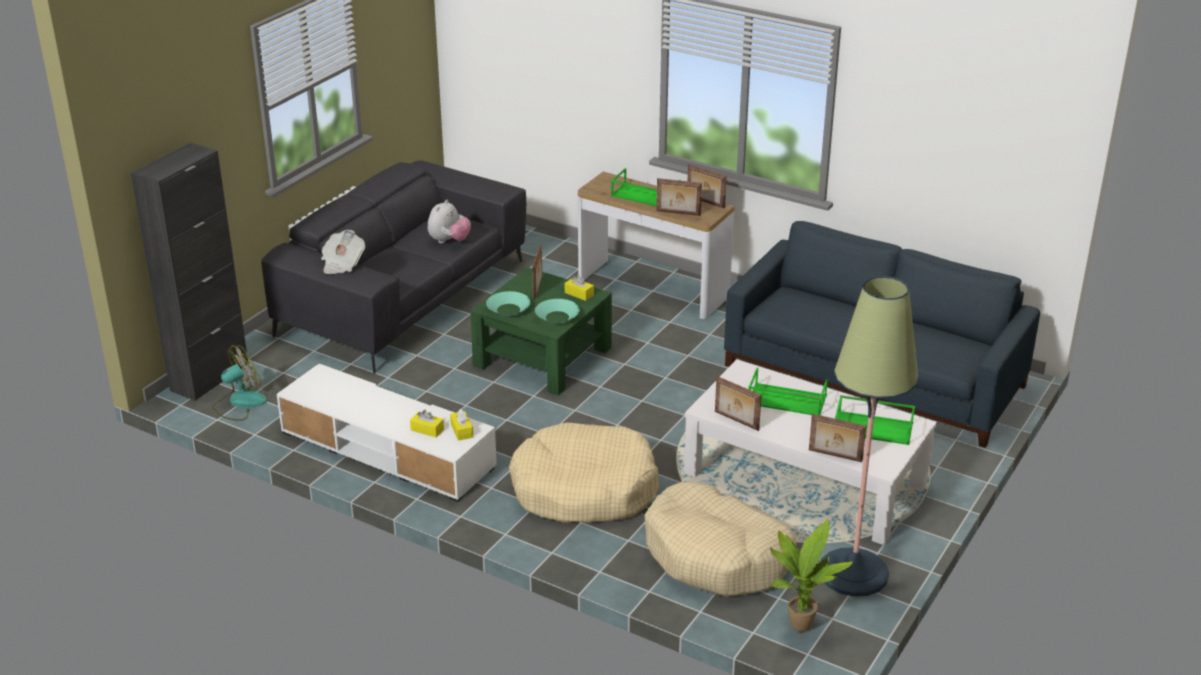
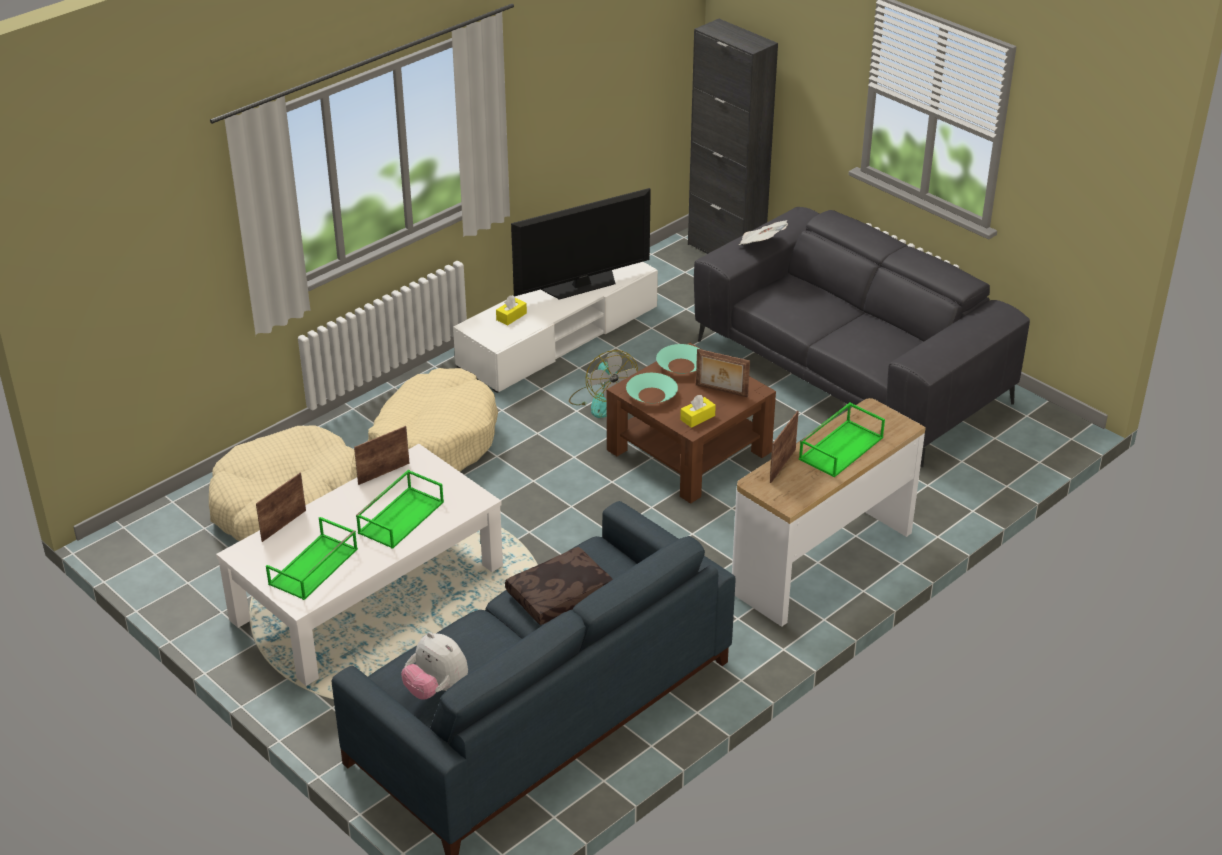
camera: 105 degrees right, 5 degrees up
(239, 403) = (674, 265): fan -> fan (601, 400)
(358, 399) = (581, 285): none -> television
(449, 241) = (855, 345): plush toy -> plush toy (436, 689)
(462, 431) = (499, 335): yellow tissue box -> none
(542, 357) = (689, 451): green coffee table -> brown coffee table
(705, 202) = (807, 494): picture frame -> none
(798, 624) = (163, 531): potted plant -> none
(827, 317) = (560, 596): none -> brown pillow
(853, 573) = (204, 585): floor lamp -> none

